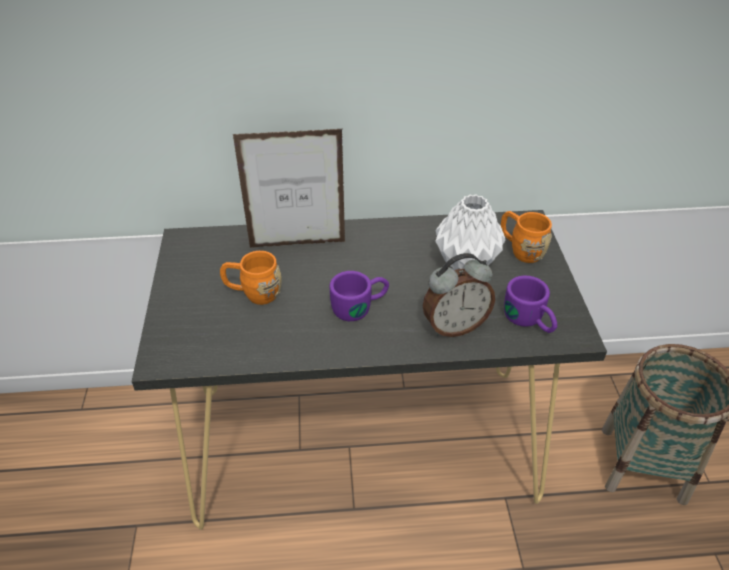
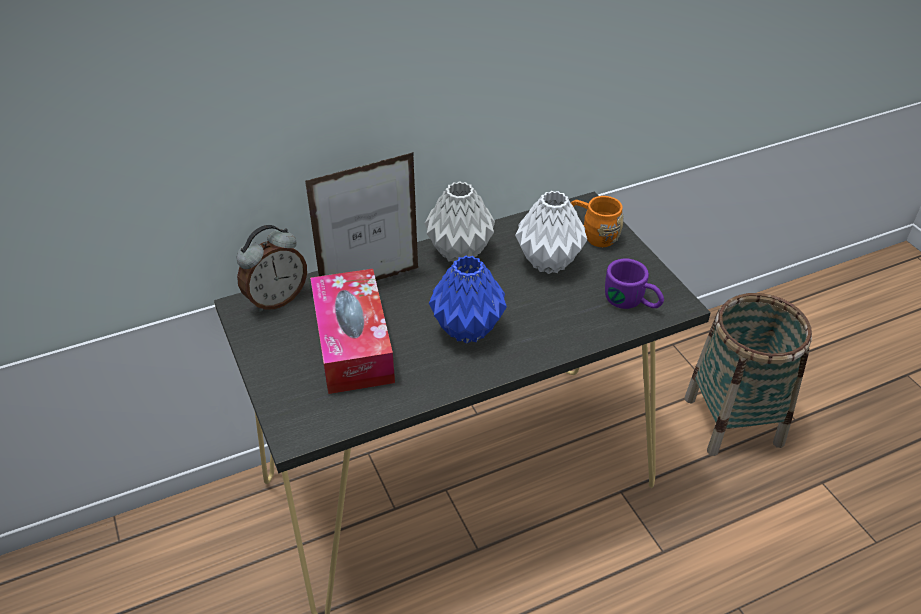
camera: 20 degrees left, 0 degrees up
(253, 293) = (353, 343): orange mug -> tissue box
(360, 306) = (468, 329): purple mug -> blue vase
(387, 236) = (458, 252): none -> grey vase
(454, 326) = (567, 324): alarm clock -> alarm clock (276, 299)

